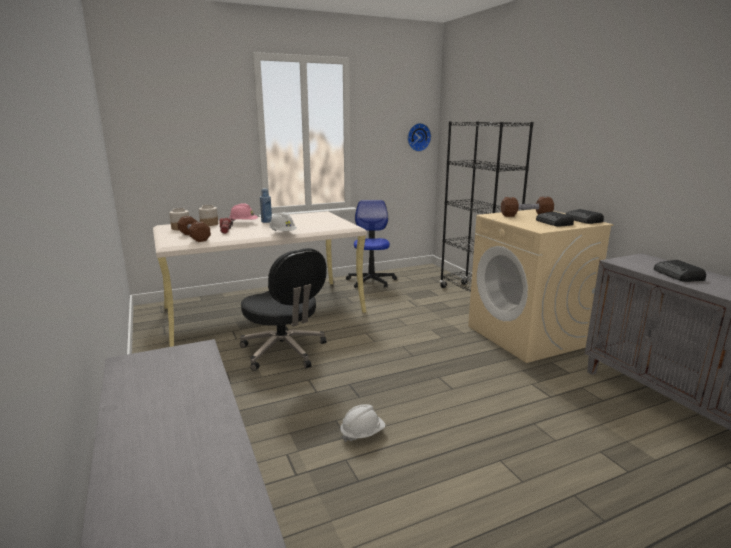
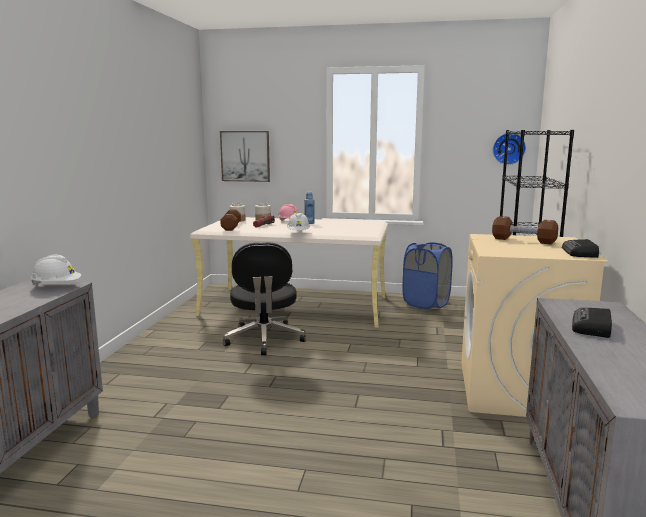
camera: 35 degrees right, 5 degrees down
(163, 152) = (245, 156): none -> picture
(362, 434) = (232, 410): white hard hat -> white hard hat (57, 286)
(371, 281) = (426, 303): office chair -> blue laundry basket
(554, 223) = (530, 250): radio -> none

